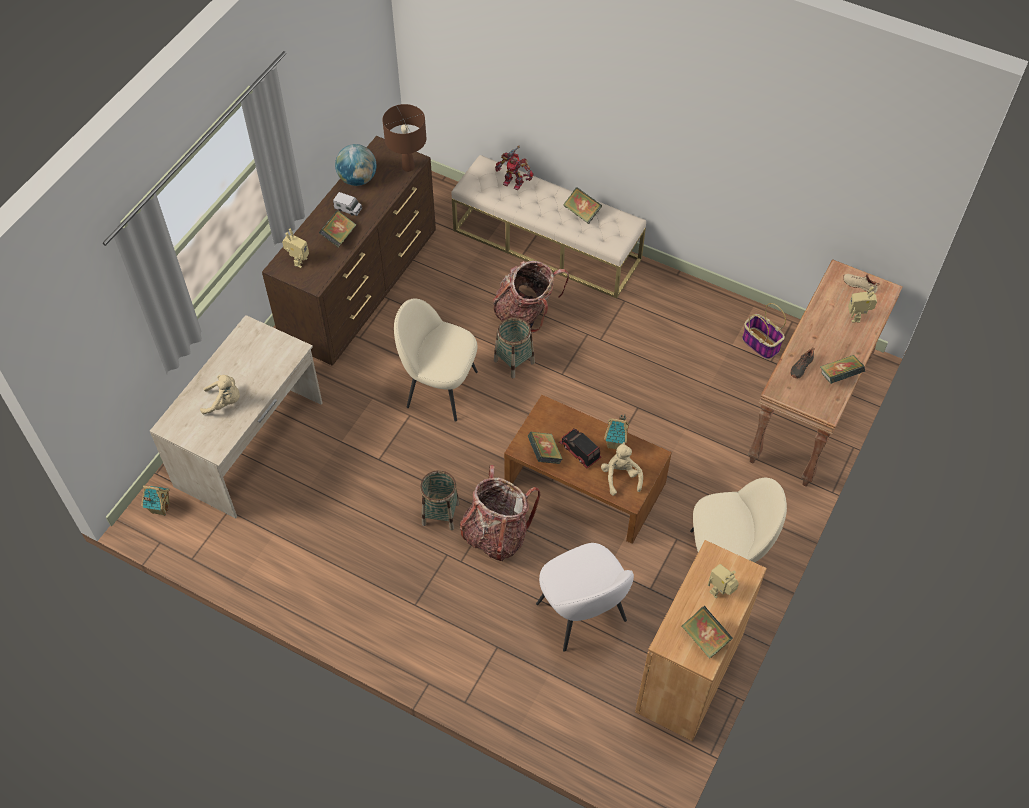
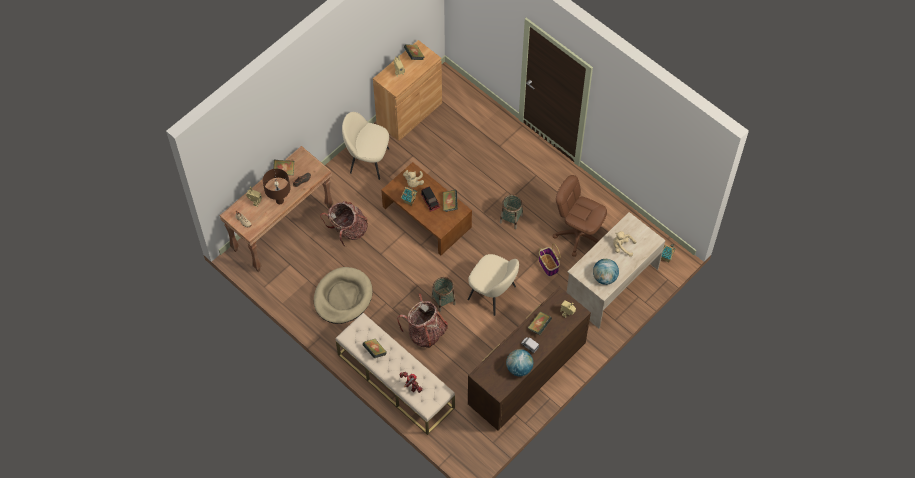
camera: 165 degrees left, 5 degrees up
(249, 349) = (604, 277): none -> globe
(319, 513) = (578, 234): none -> brown office chair
(408, 167) = (484, 370): brown table lamp -> brown table lamp (280, 201)
(496, 534) = (484, 201): backpack -> backpack (348, 230)
(582, 614) = (451, 151): white chair -> none
(668, 333) = (343, 297): none -> beige dog bed
(760, 343) = (291, 277): basket -> basket (548, 265)

